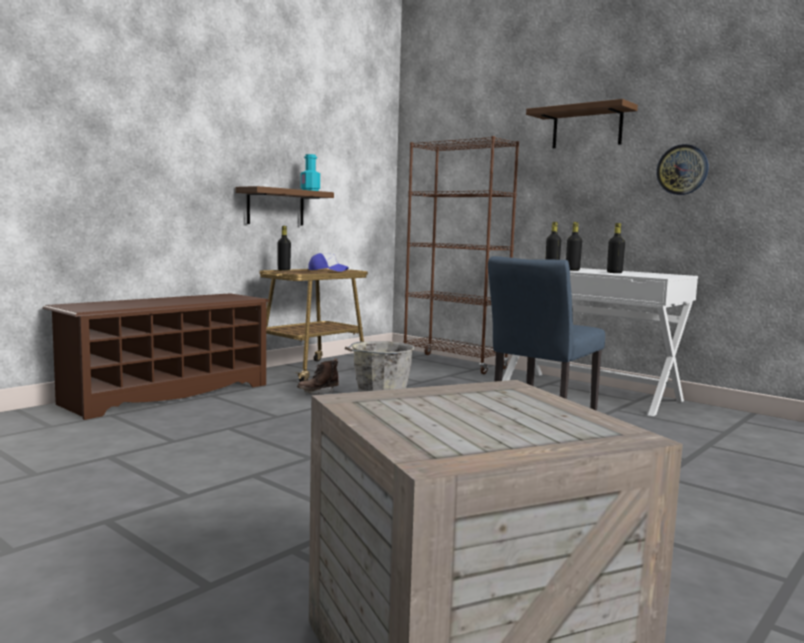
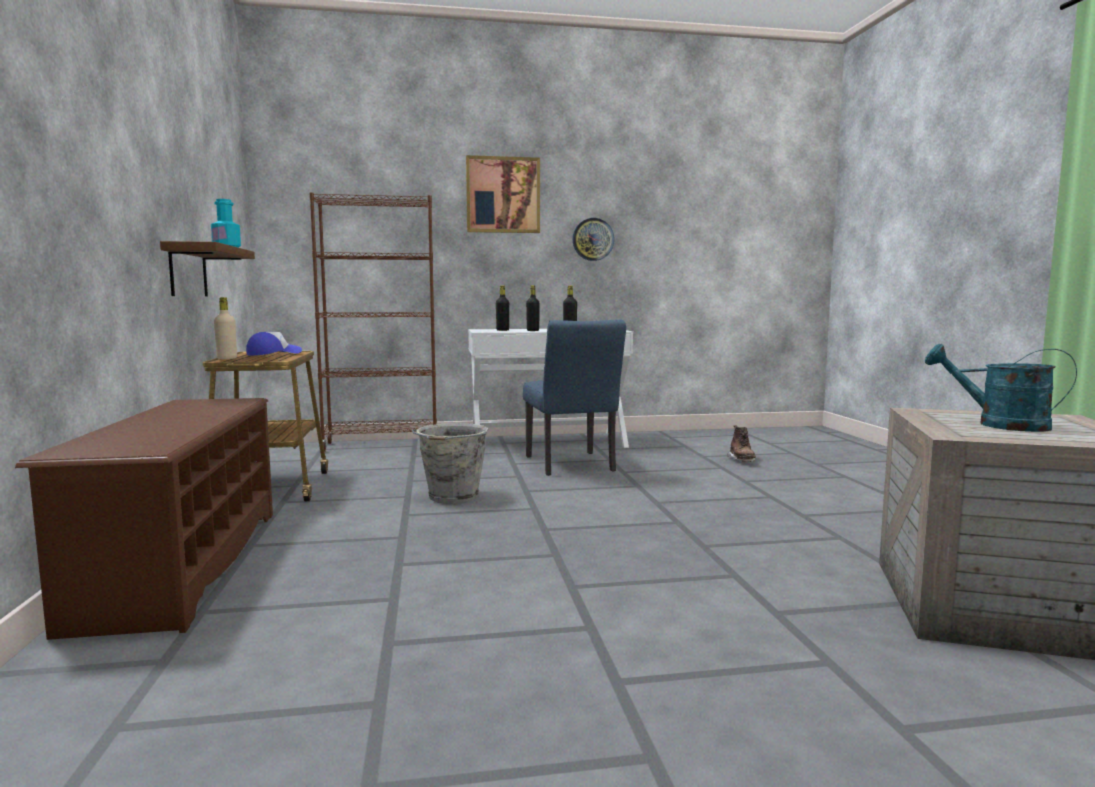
camera: 50 degrees left, 0 degrees up
(284, 270) = (227, 358): black bottle -> beige bottle
(318, 392) = (357, 504): brown boot -> brown boot (742, 460)
(470, 411) = (999, 425): none -> turquoise watering can
(587, 128) = (503, 195): brown shelf -> picture

